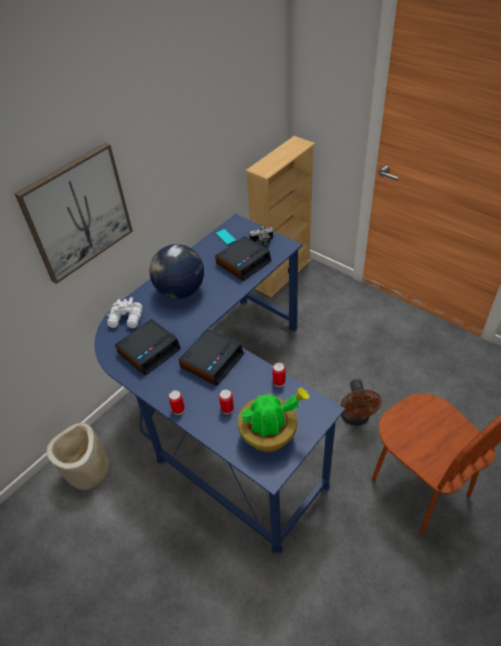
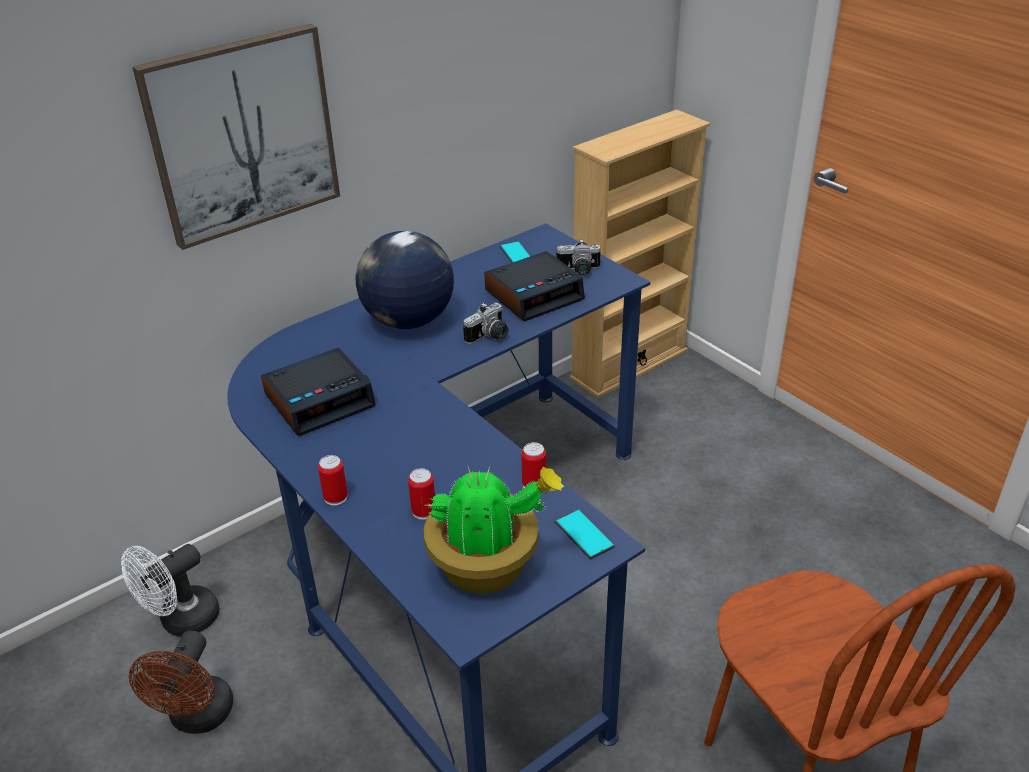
camera: 10 degrees right, 10 degrees down
(87, 470) = (181, 621): beige planter -> white fan
(126, 319) = (300, 349): white binoculars -> none
(212, 360) = (424, 432): alarm clock -> none
(228, 294) = (490, 337): none -> camera
(313, 406) = (584, 534): none -> phone
(356, 418) = (702, 626): brown fan -> brown fan (198, 718)

